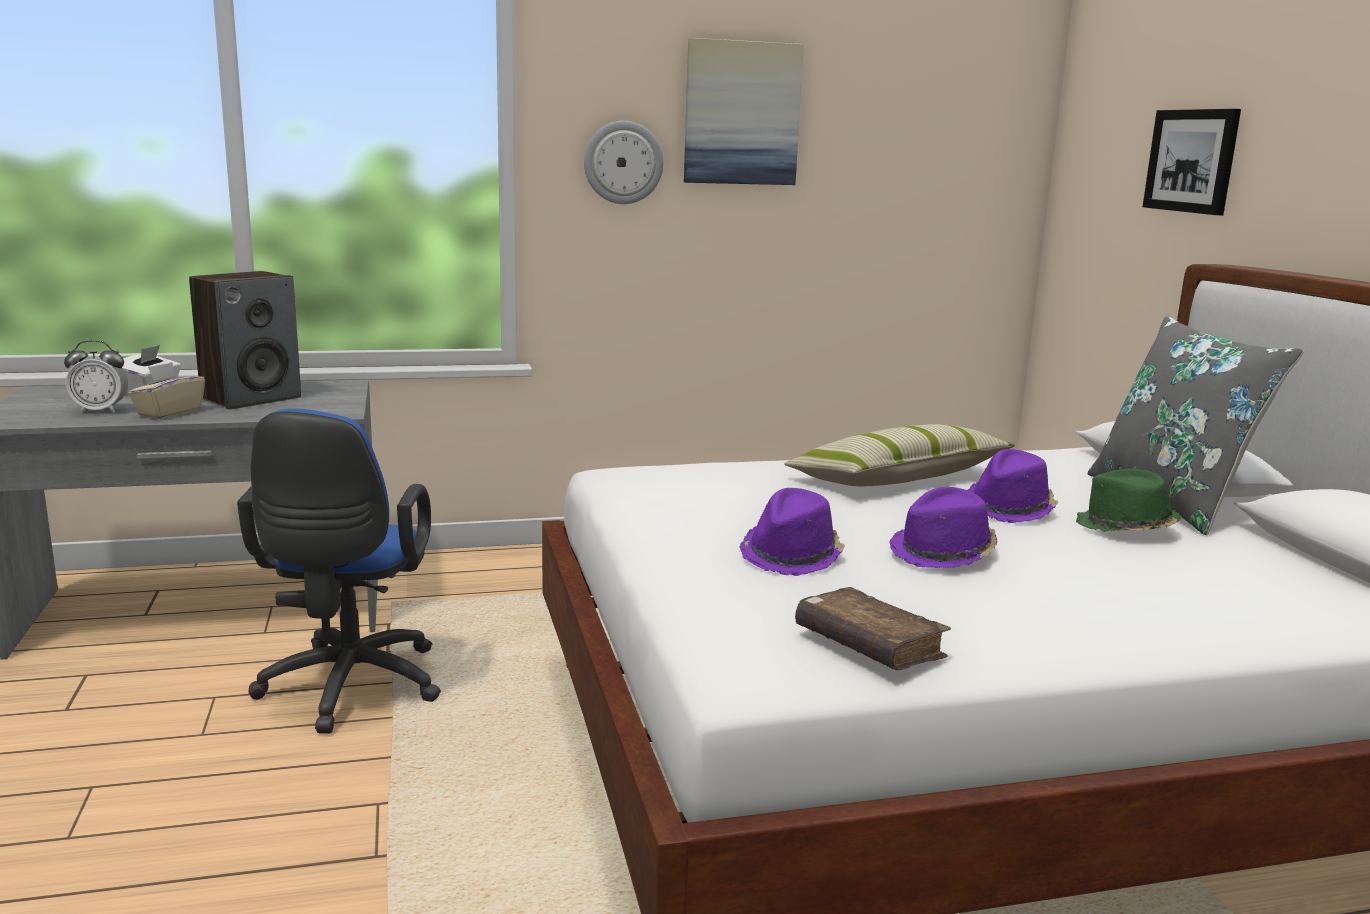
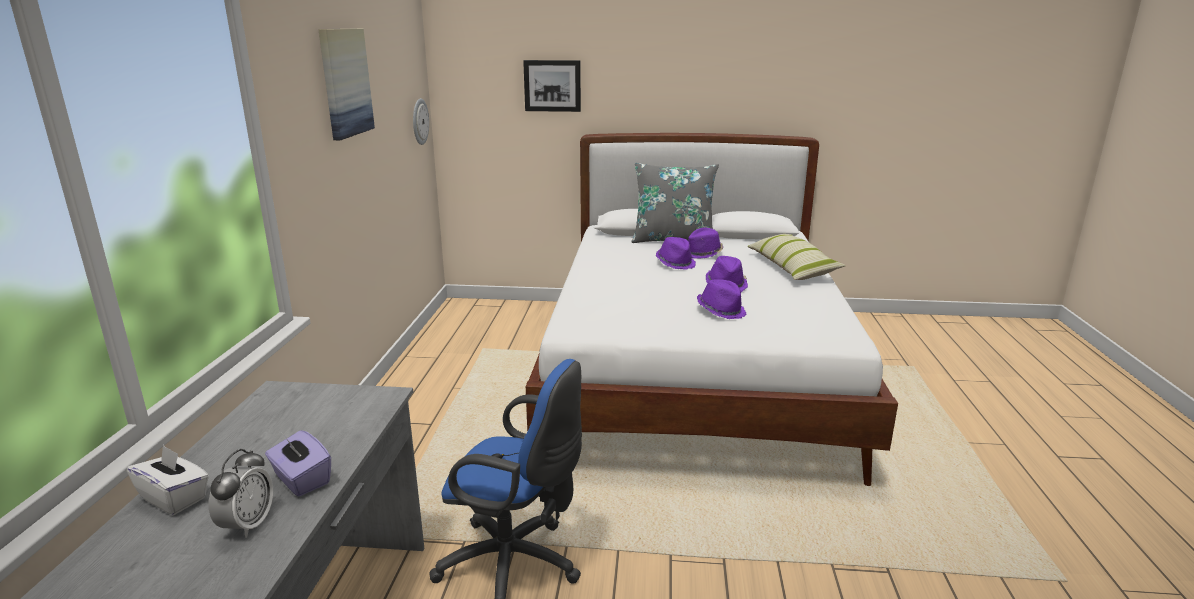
camera: 70 degrees left, 5 degrees up
(169, 412) = (301, 480): beige tissue box -> purple tissue box
(251, 398) = (284, 436): speaker -> none
(623, 162) = (308, 133): wall clock -> wall clock (419, 121)
(868, 646) = (822, 315): brown book -> none
(898, 479) = (621, 273): pillow -> pillow (791, 268)
(1125, 528) = (703, 253): green hat -> purple hat

